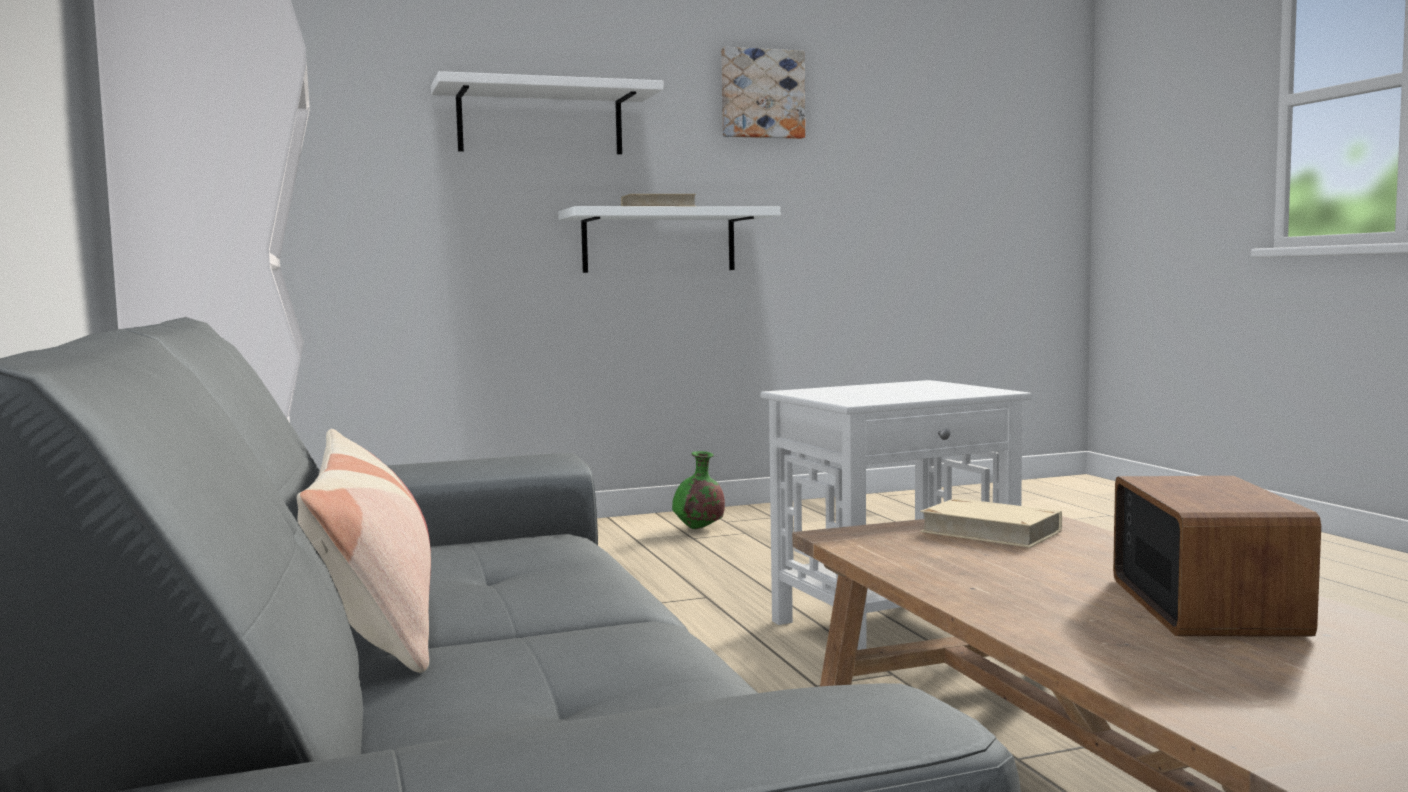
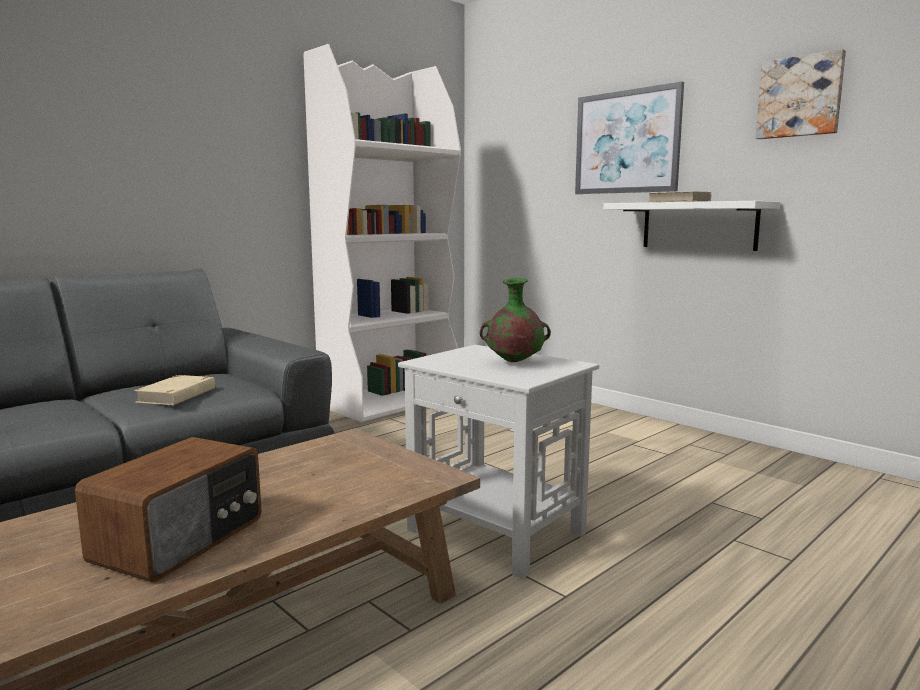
camera: 65 degrees right, 5 degrees up
(374, 618) = (110, 389): pillow -> none
(540, 121) = (626, 142): white shelf -> picture
(698, 529) = (656, 441): green vase -> green vase (513, 363)
(990, 531) = (380, 470): beige book -> beige book (177, 395)
(1208, 606) = (182, 539): radio -> radio turned 45 degrees counterclockwise

